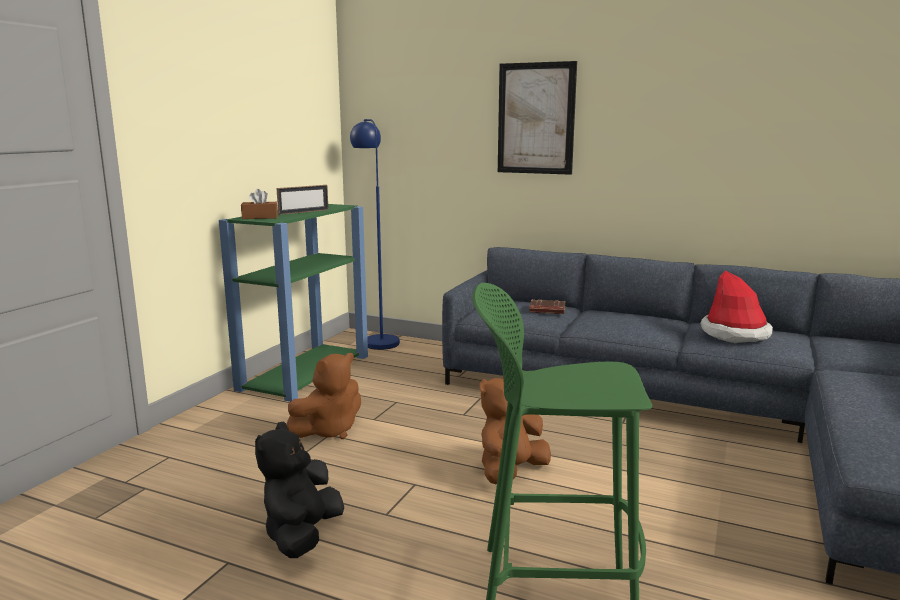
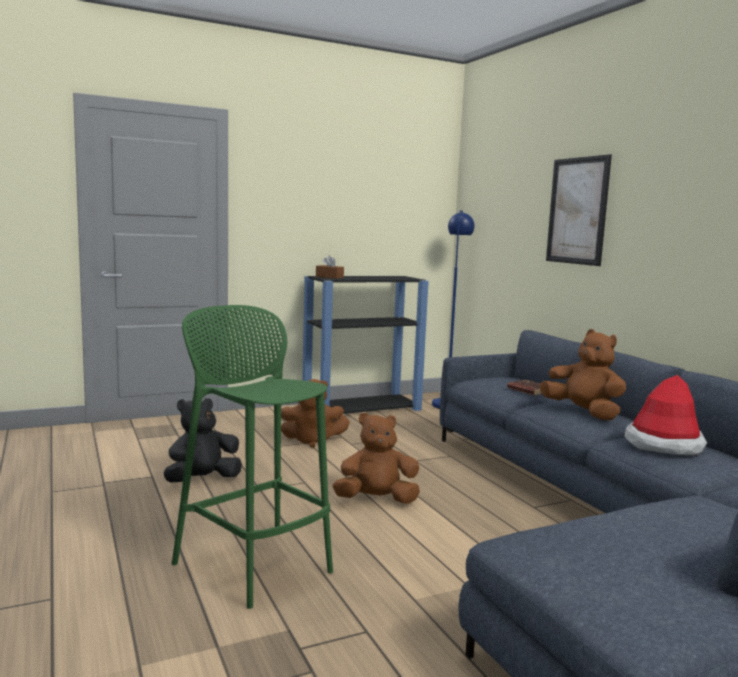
camera: 40 degrees right, 5 degrees down
(303, 212) = (369, 278): picture frame -> none
(306, 372) = (362, 408): green bookcase -> black bookcase
(628, 321) = (583, 413): none -> brown plush toy

